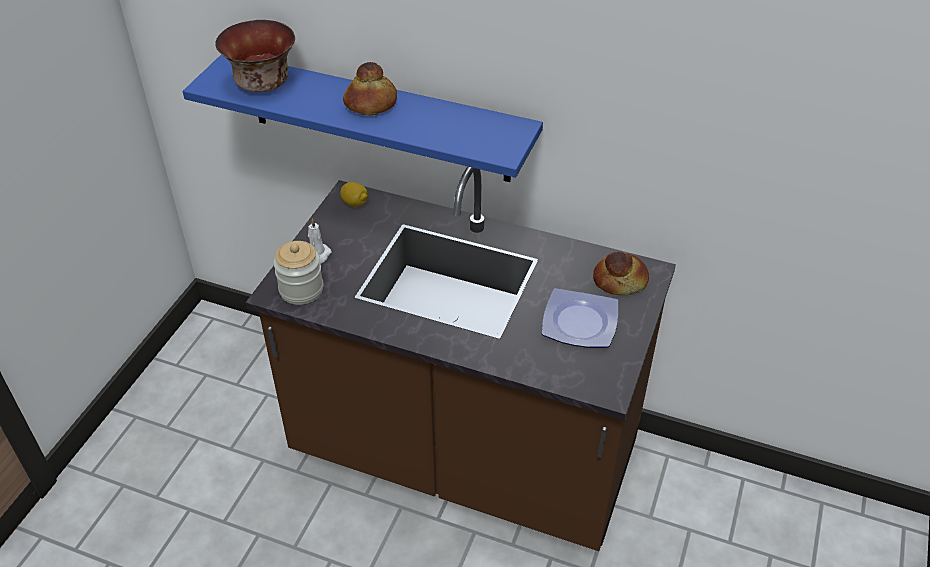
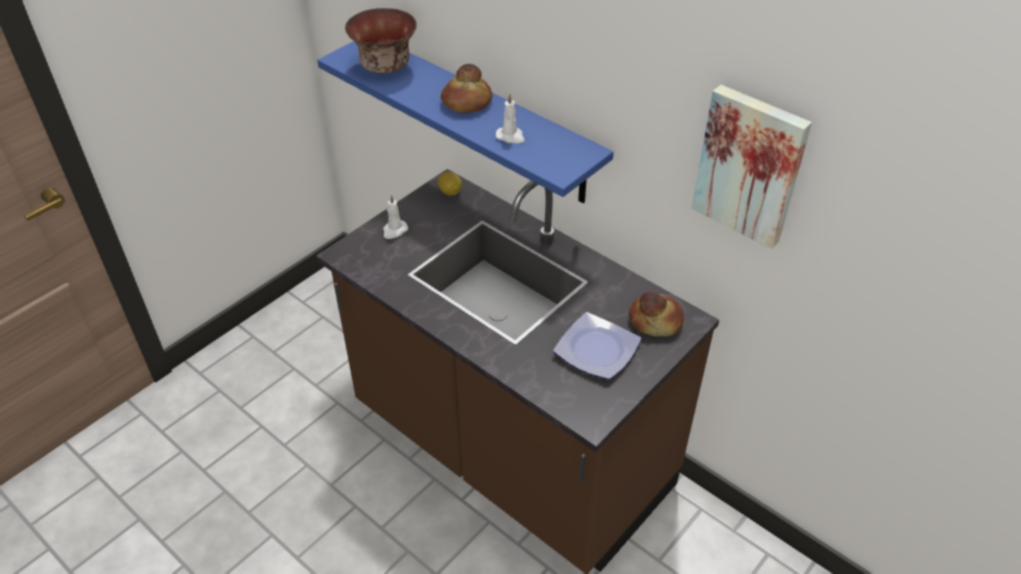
camera: 20 degrees right, 0 degrees up
(301, 290) = (366, 256): jar -> none
(435, 129) = (511, 137): none -> white candle
(699, 105) = (750, 165): none -> picture

